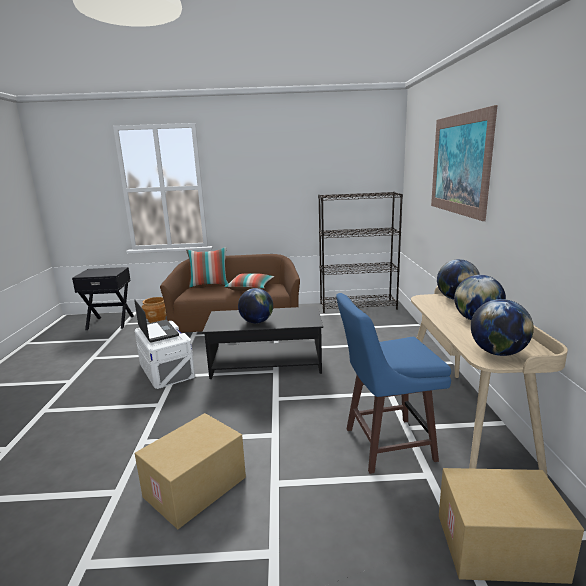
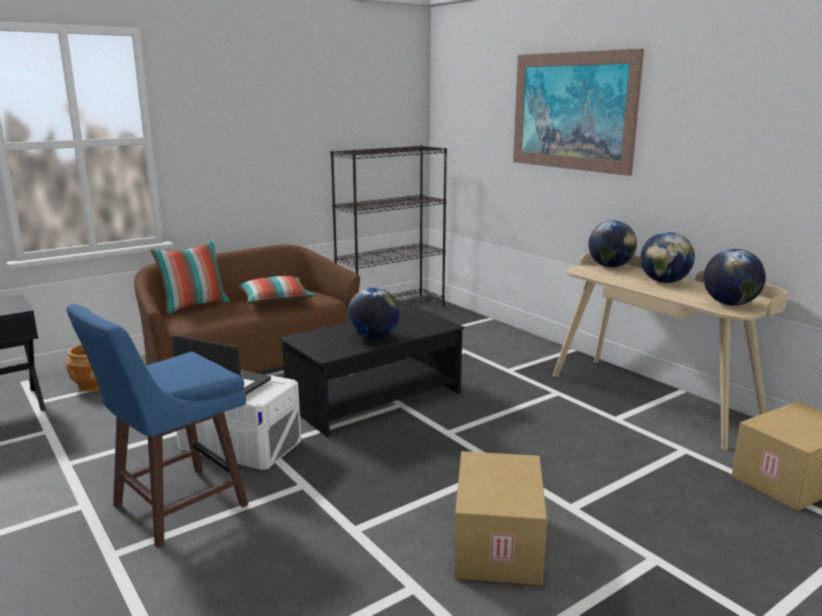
camera: 35 degrees left, 0 degrees up
(386, 444) = (619, 438): blue stool -> blue stool (176, 507)

